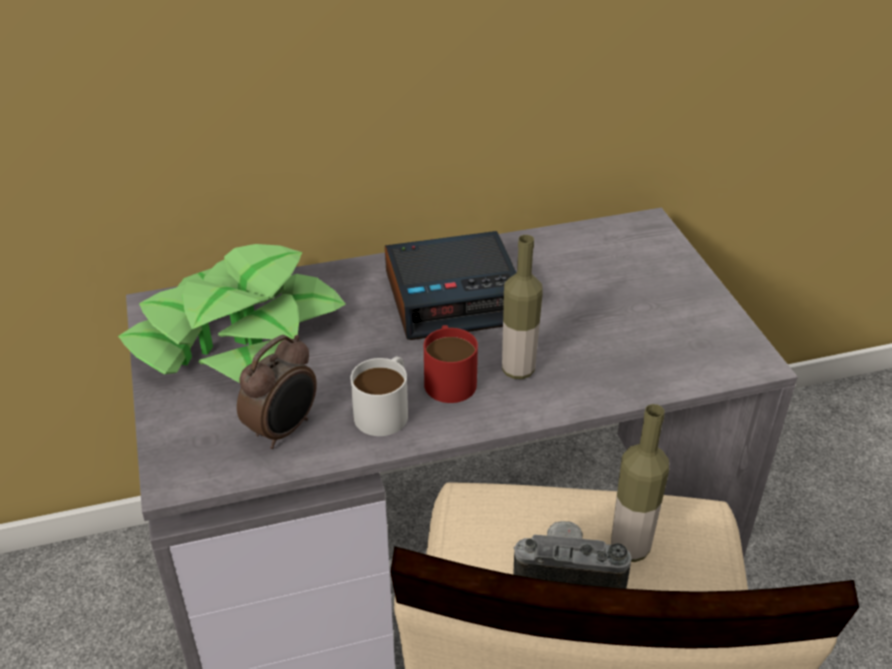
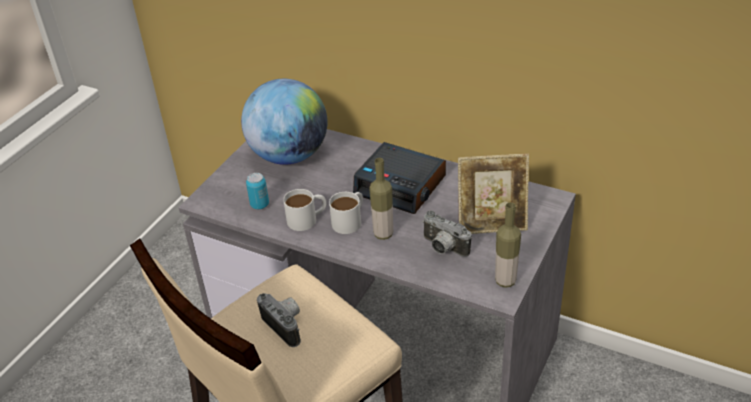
camera: 45 degrees right, 0 degrees up
(236, 337) = (289, 155): potted plant -> globe
(284, 430) = (259, 205): alarm clock -> can
(449, 377) = (350, 220): red mug -> white mug
(614, 346) = (443, 248): none -> camera
(626, 286) = (492, 224): none -> picture frame
(629, 548) = (323, 332): bottle -> bottle (505, 281)

